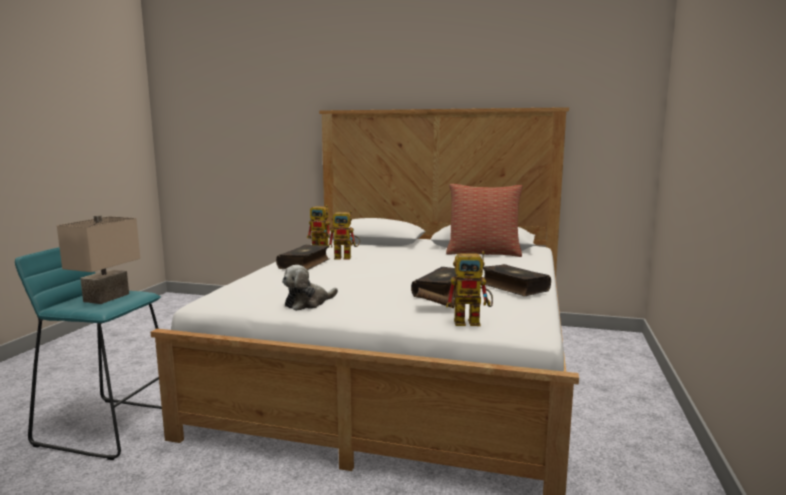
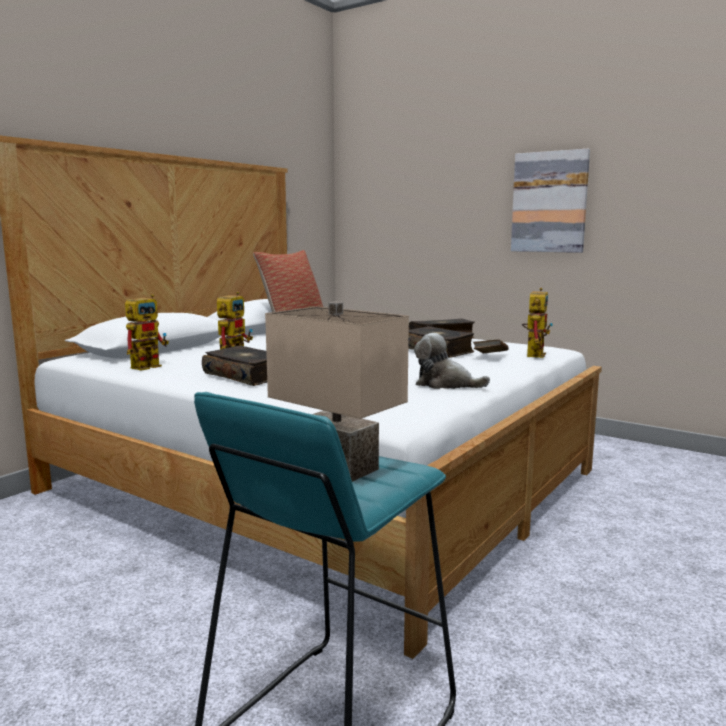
camera: 70 degrees left, 0 degrees up
(308, 303) = (445, 384): plush toy -> plush toy turned 135 degrees clockwise
(746, 145) = (549, 202): none -> picture

